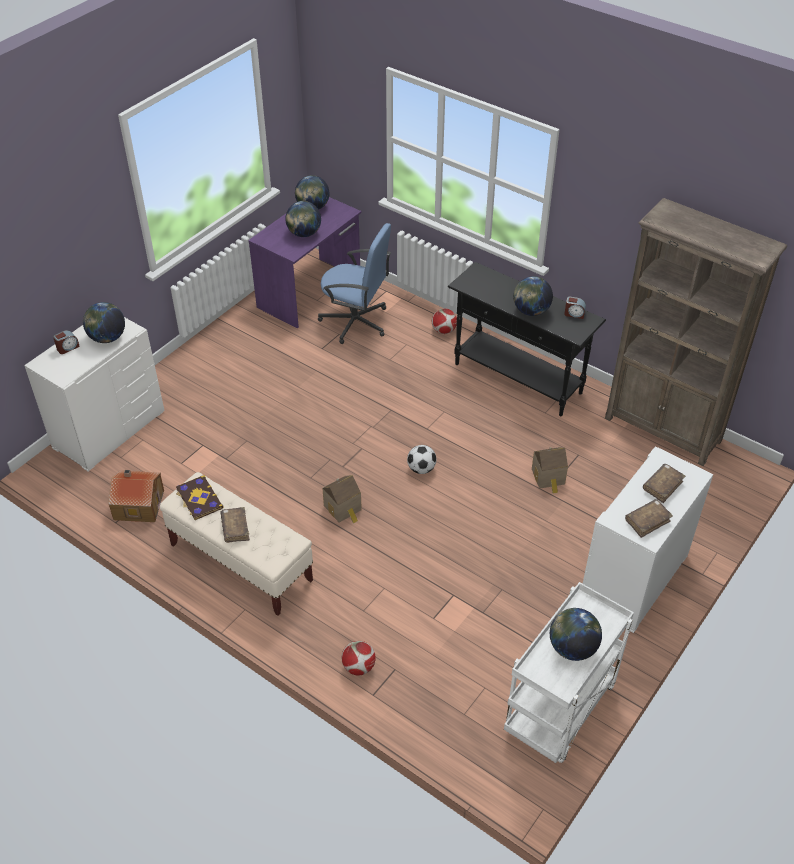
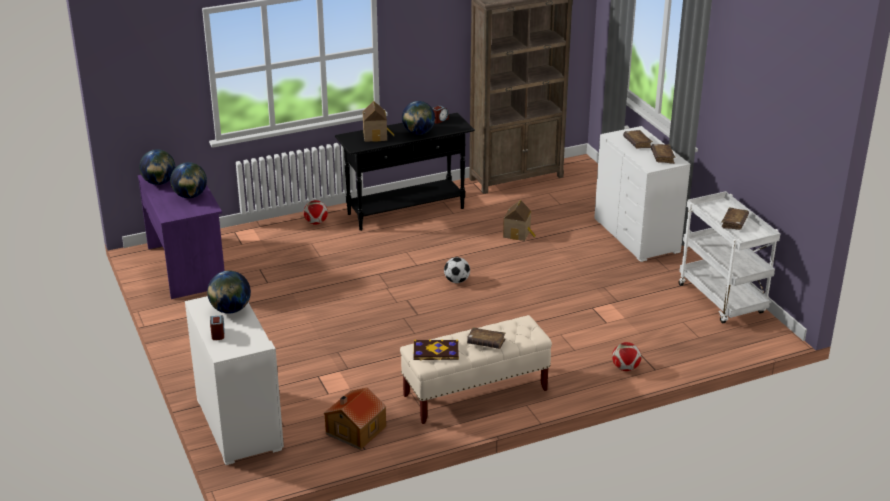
camera: 60 degrees left, 15 degrees down
(344, 509) = (464, 327): toy house -> toy house (376, 136)
(356, 322) = (255, 257): blue office chair -> none
(572, 648) = (734, 223): globe -> brown book

